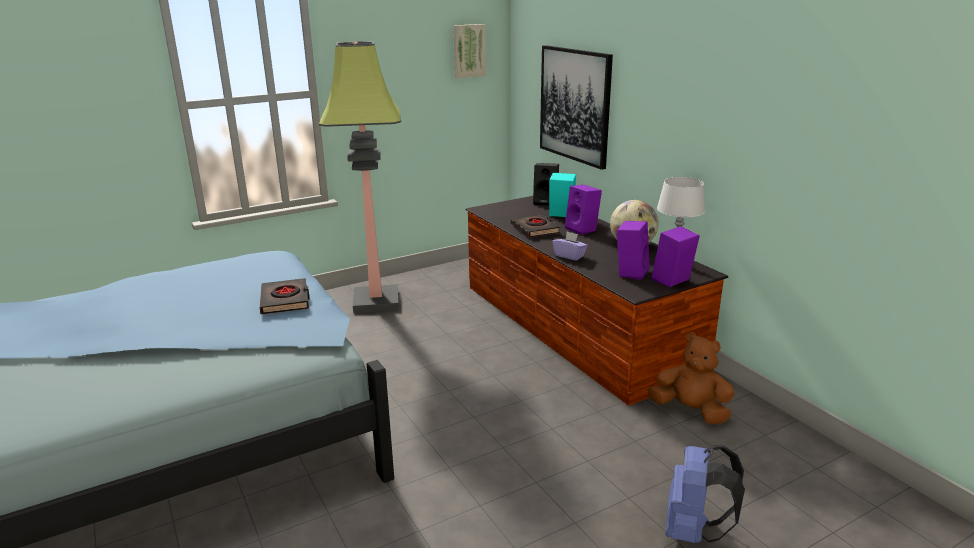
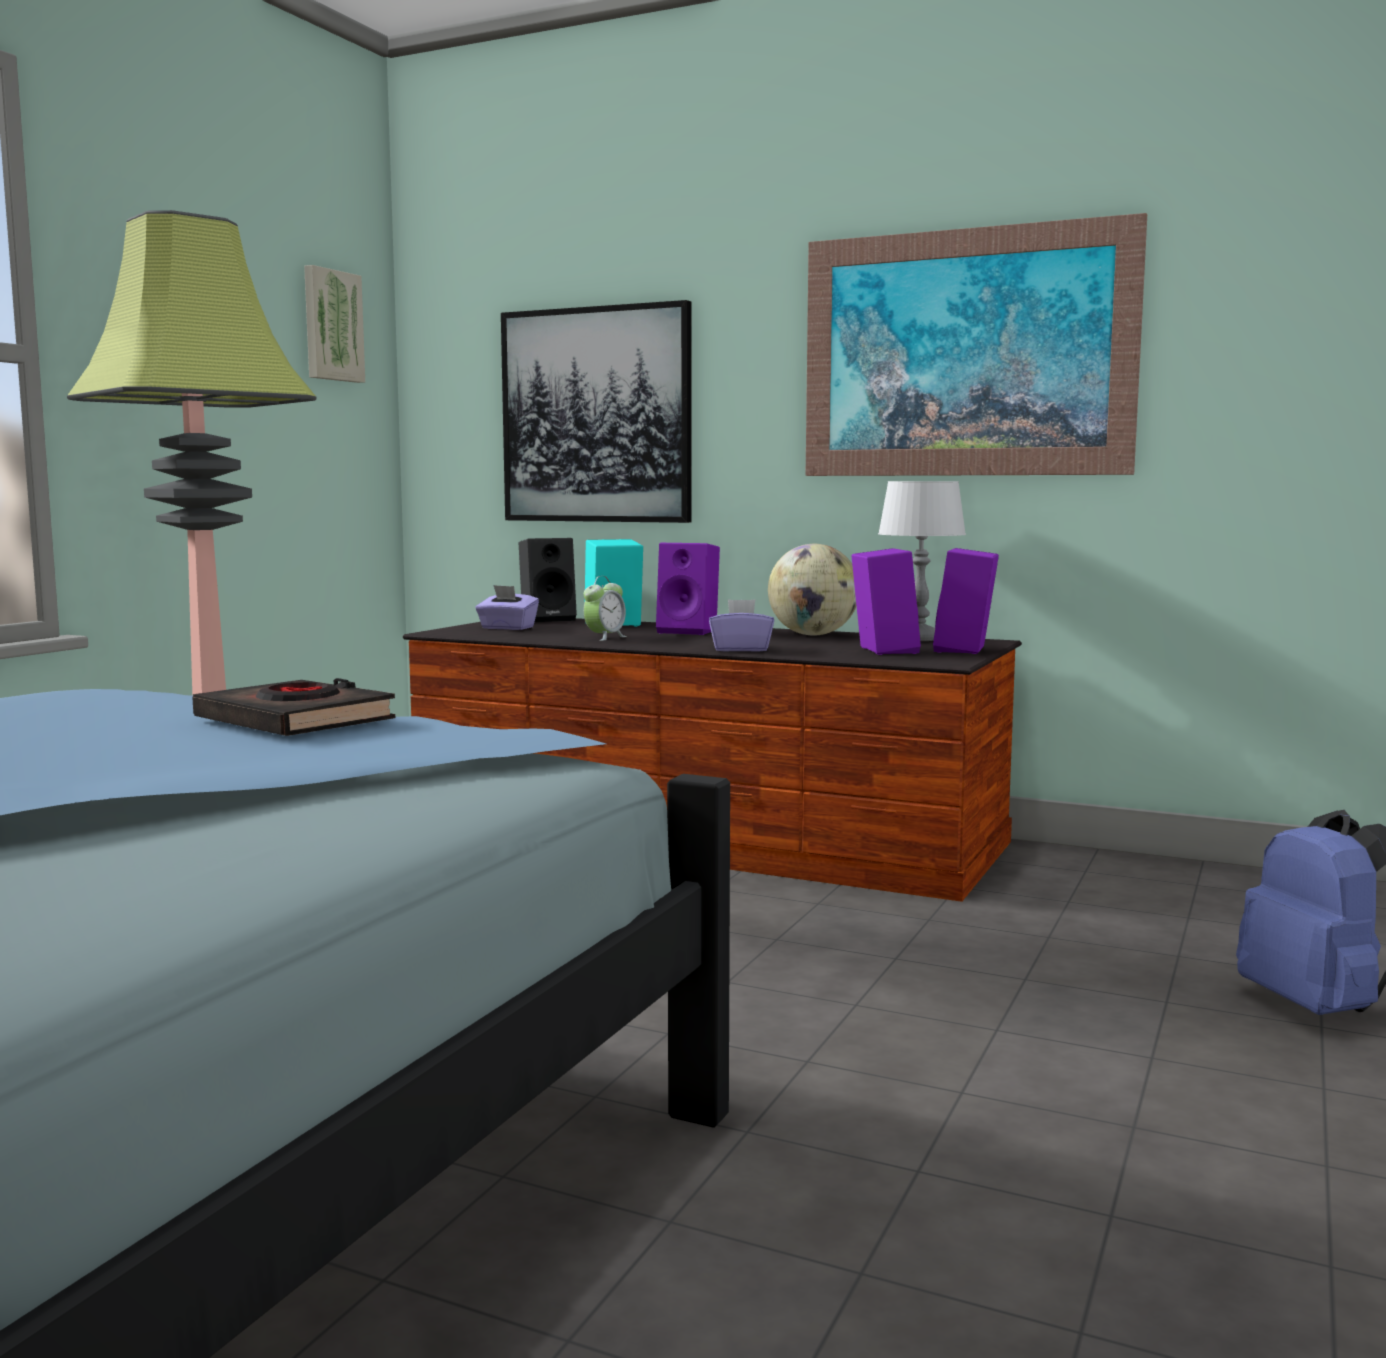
camera: 35 degrees left, 15 degrees down
(513, 209) = (507, 628): none -> purple tissue box
(535, 229) = (605, 637): black book -> alarm clock
(690, 411) = (1059, 885): brown plush toy -> none
(723, 111) = (965, 354): none -> picture

